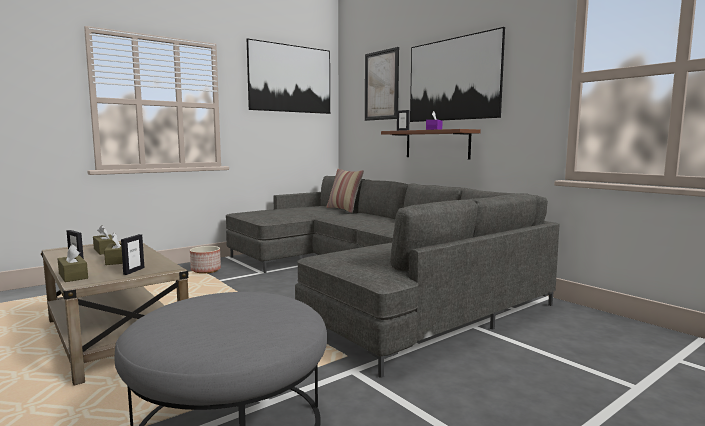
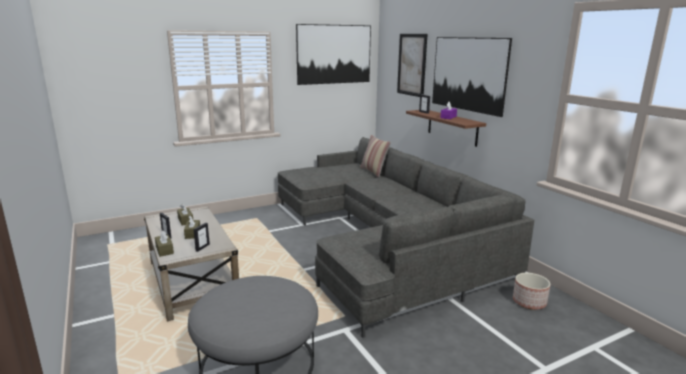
camera: 10 degrees right, 10 degrees up
(206, 270) = (260, 219): planter -> planter (529, 302)

